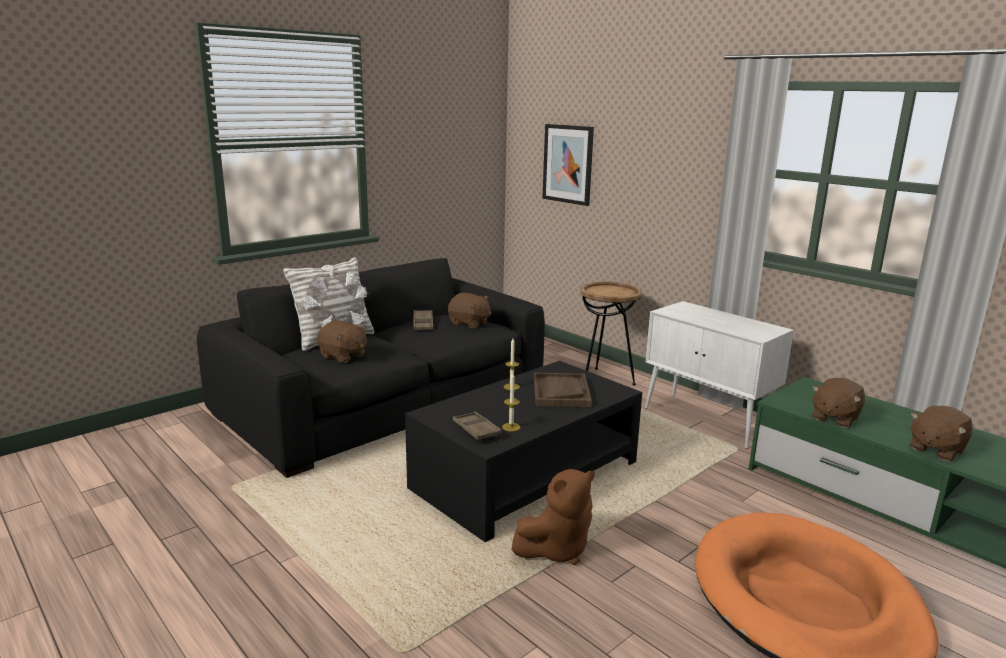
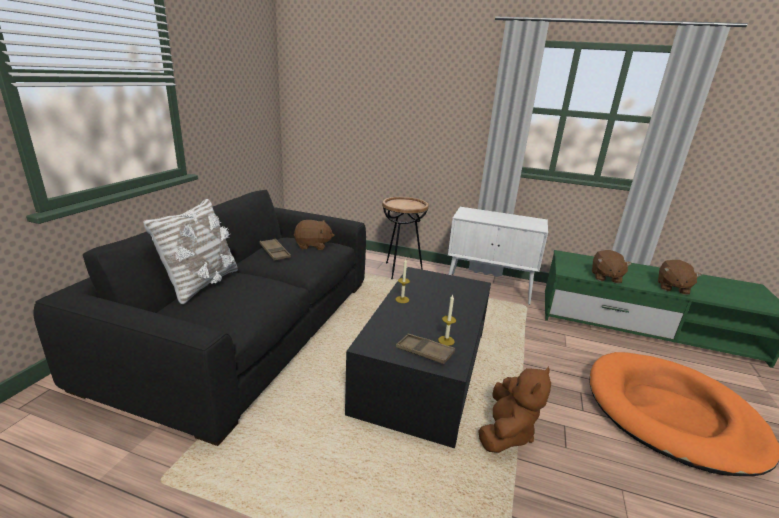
camera: 30 degrees left, 5 degrees up
(343, 356) = (235, 302): brown plush toy -> none
(561, 392) = (441, 296): brown tray -> none
(568, 164) = (344, 104): picture -> none

